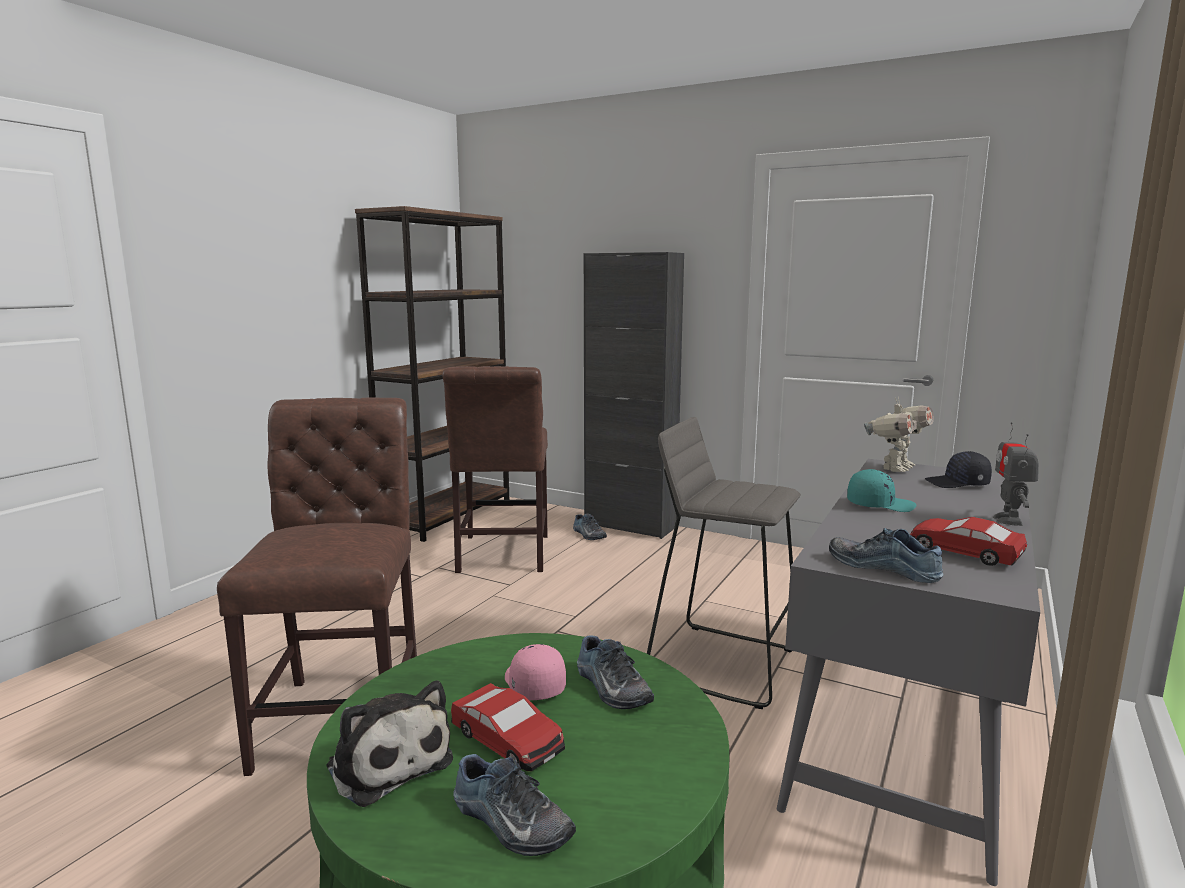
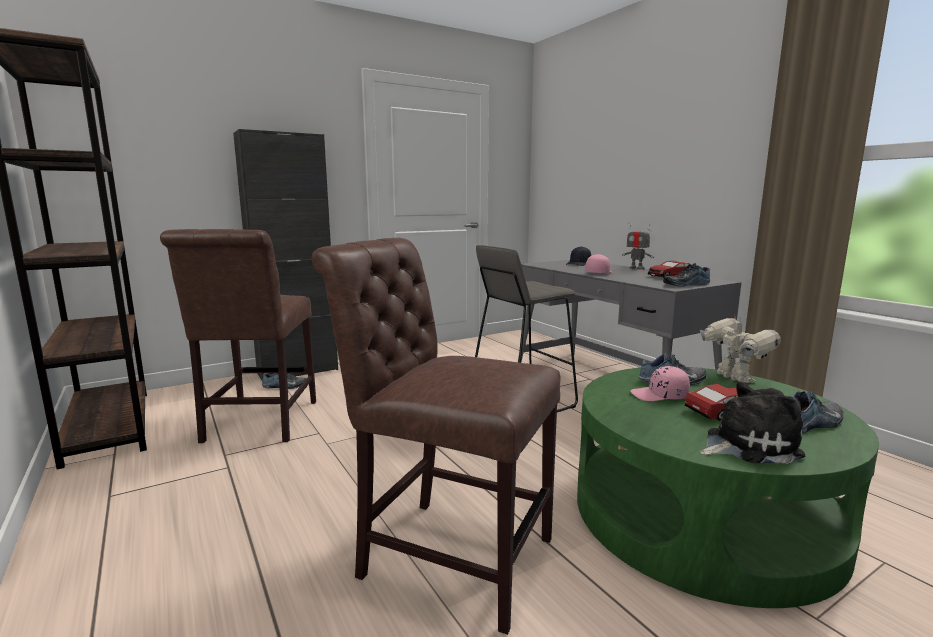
camera: 60 degrees left, 0 degrees up
(502, 556) = (258, 423): brown chair -> brown chair turned 60 degrees clockwise
(879, 505) = (598, 273): turquoise cap -> pink cap
(895, 468) = (542, 264): toy robot -> toy robot (733, 379)

